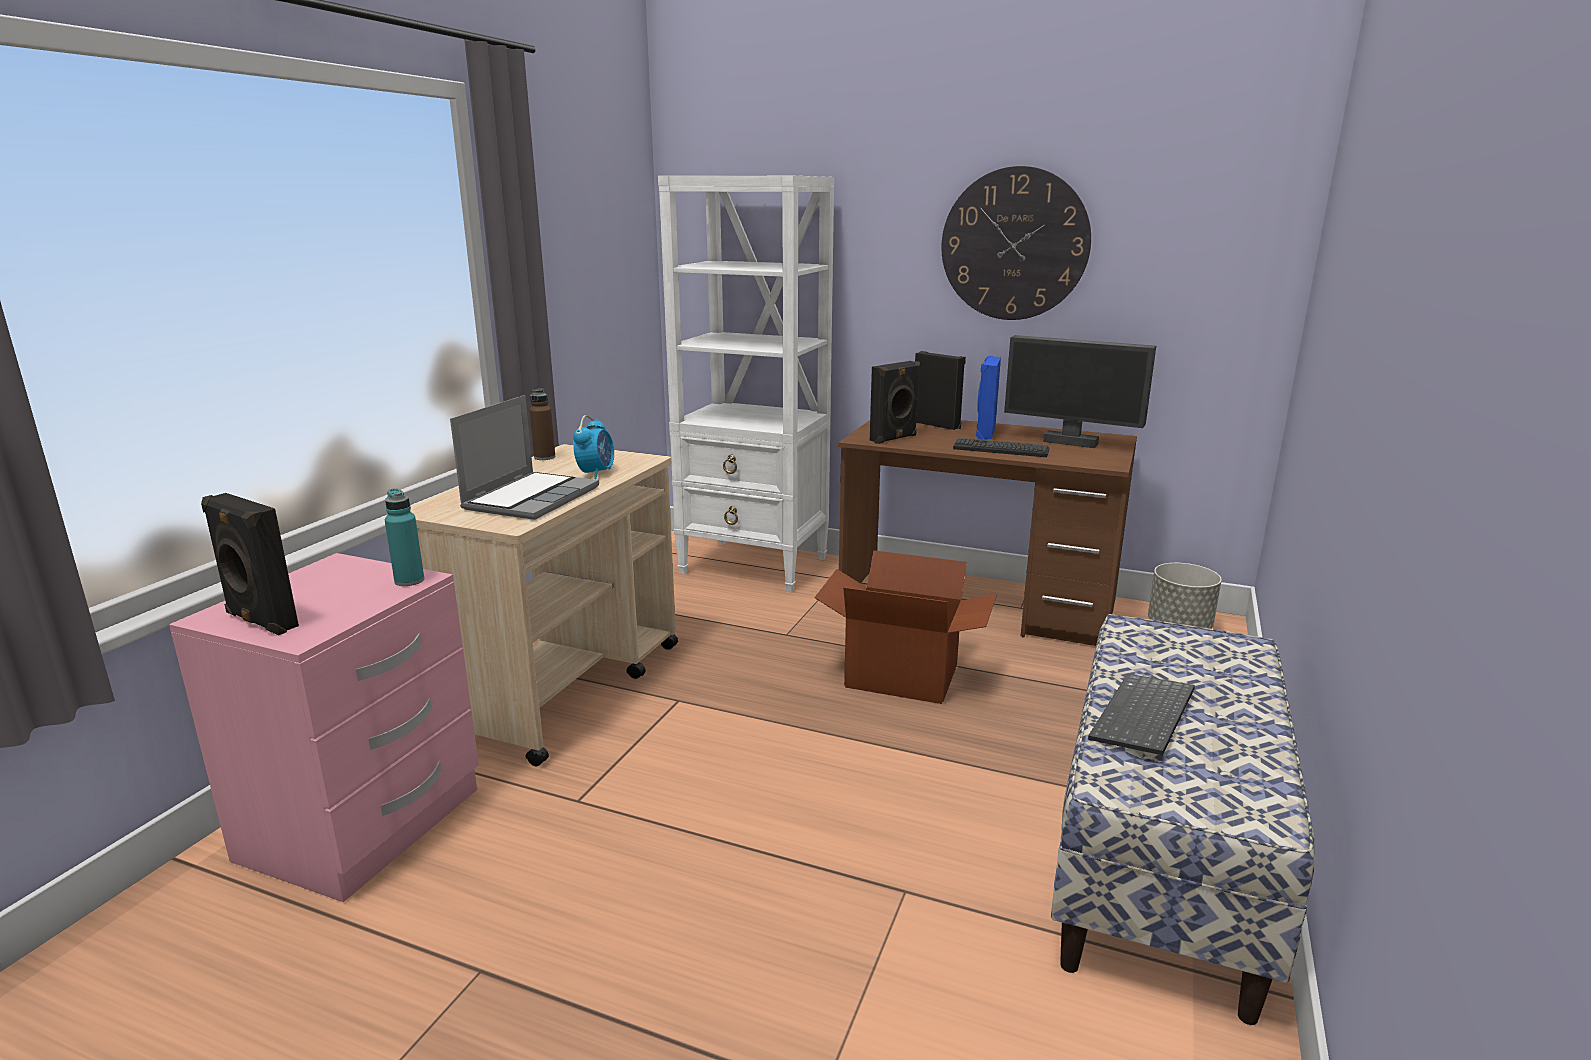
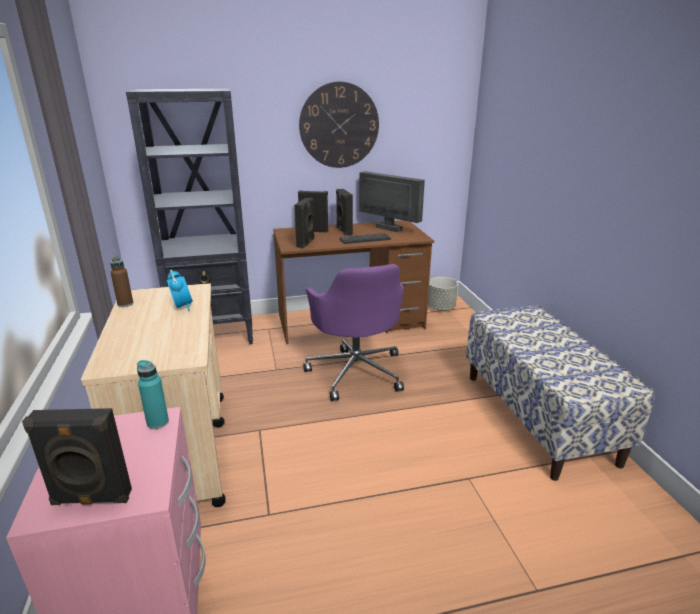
camera: 35 degrees left, 5 degrees up
(531, 498) = (168, 336): laptop -> none
(755, 566) = (215, 334): white bookcase -> black bookcase
(902, 675) = (356, 371): cardboard box -> purple office chair
(984, 433) = (343, 231): blue speaker -> black speaker
(1070, 442) = (388, 229): monitor -> monitor turned 135 degrees counterclockwise
(1145, 718) = (546, 357): keyboard -> none

